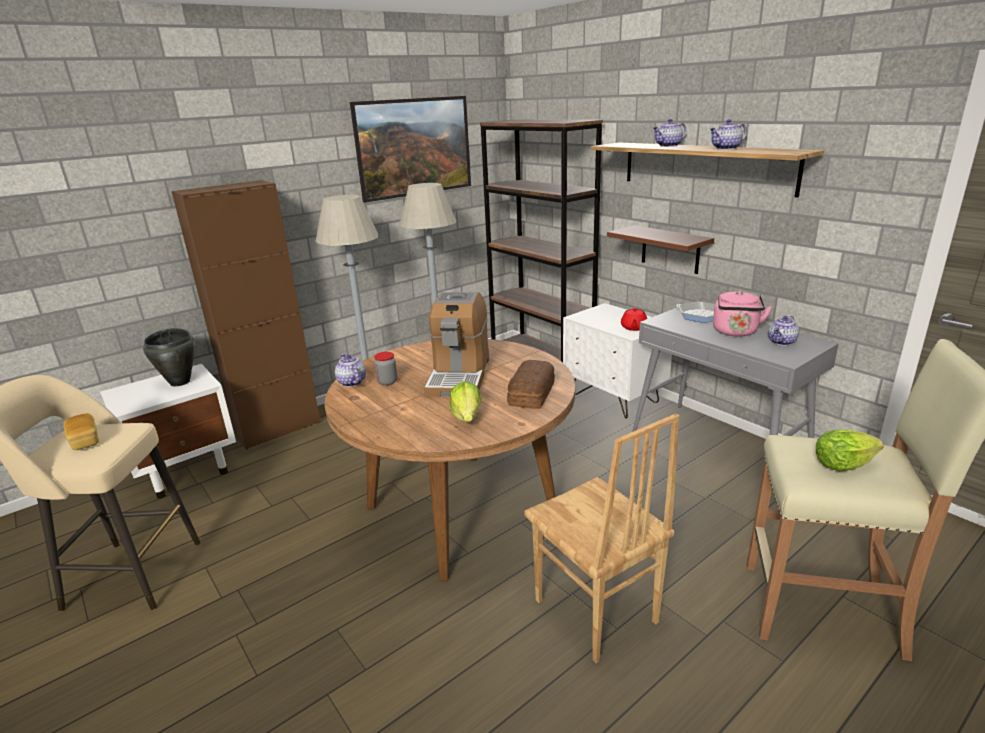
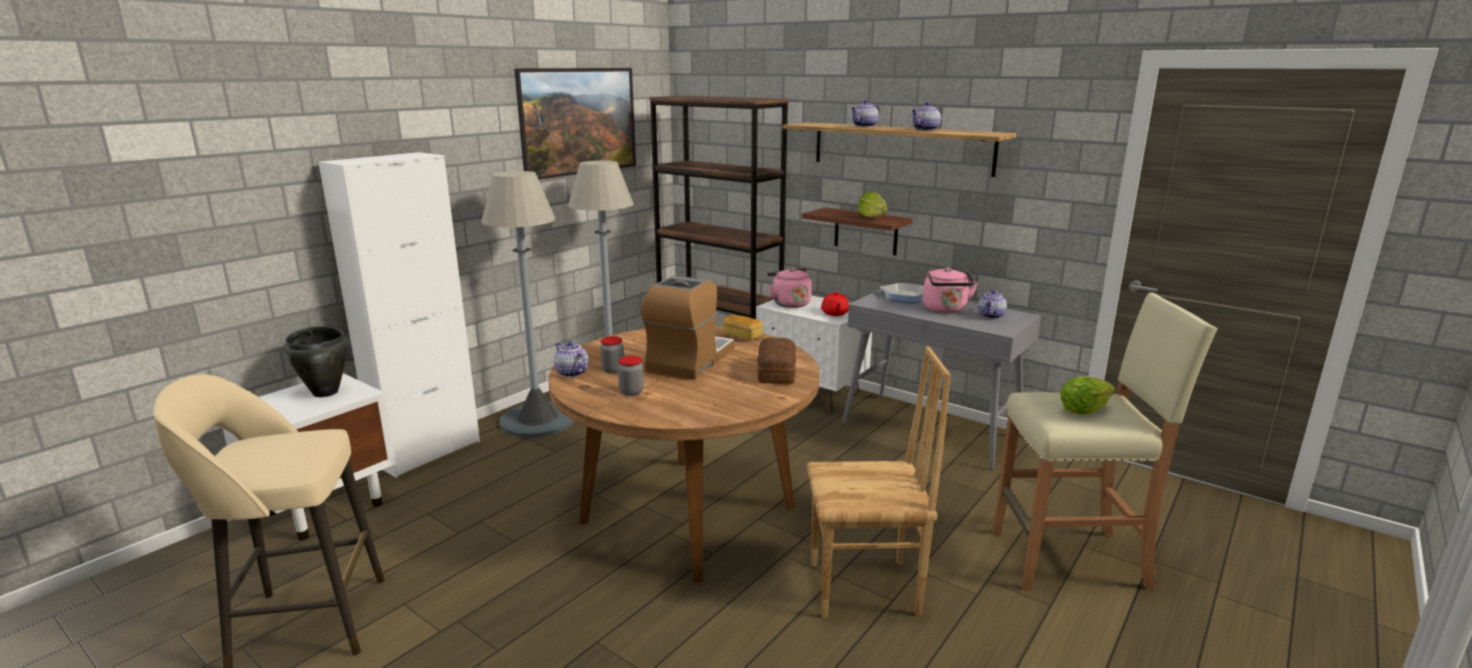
camera: 15 degrees left, 5 degrees down
(85, 441) = (273, 450): bread -> bread (742, 336)
(278, 429) = (428, 452): brown cabinet -> white cabinet
(390, 406) = (631, 392): none -> jar
(459, 376) = (690, 360): coffee machine -> coffee machine turned 150 degrees counterclockwise
(467, 417) = (722, 395): lettuce -> lettuce (872, 217)
(594, 613) = (865, 589): brown chair -> brown chair turned 45 degrees counterclockwise
(595, 315) = (789, 303): none -> pink kettle

